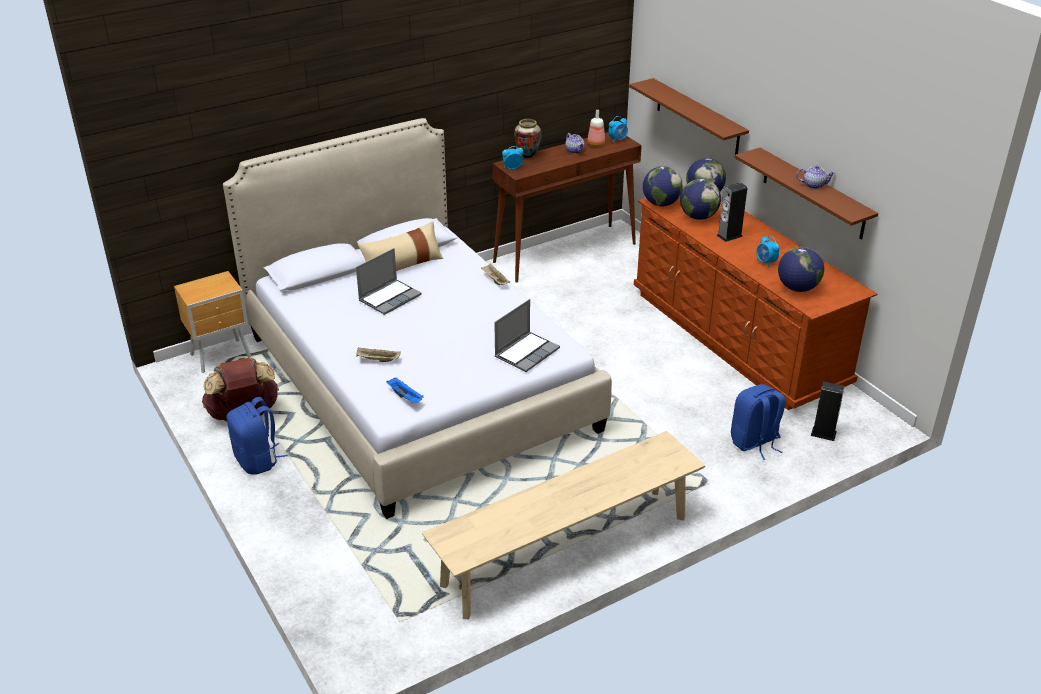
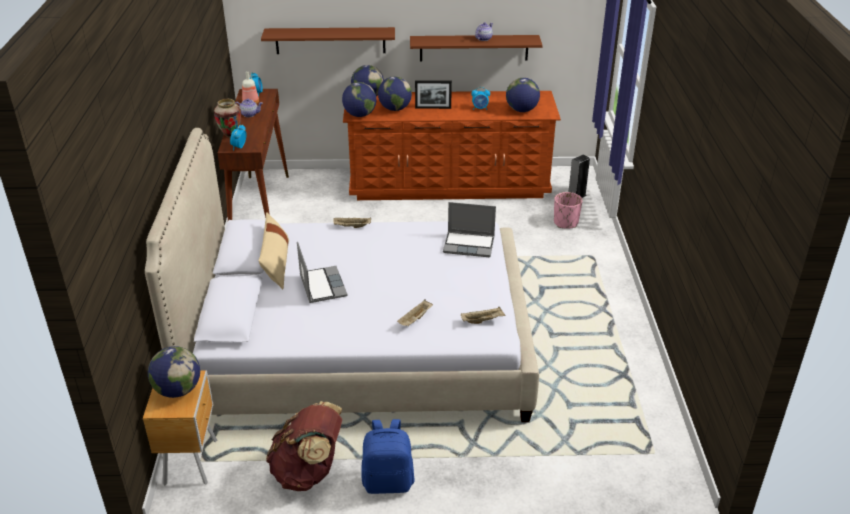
camera: 60 degrees left, 0 degrees up
(211, 287) = (178, 390): none -> globe
(406, 397) = (482, 320): blue tray -> beige tray
(527, 352) = (469, 245): laptop -> laptop turned 120 degrees clockwise
(566, 551) = (624, 342): beige bench -> none
(729, 236) = (433, 108): speaker -> picture frame
(755, 442) = (566, 223): blue backpack -> pink planter

